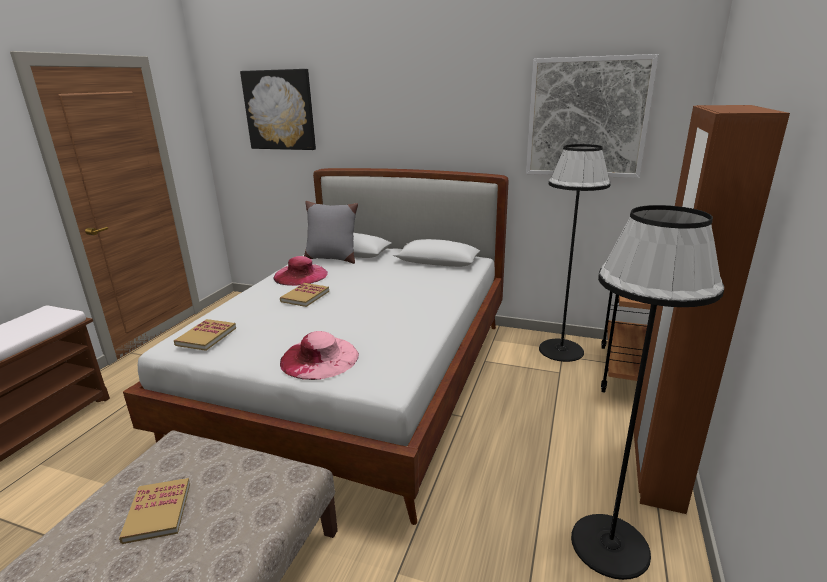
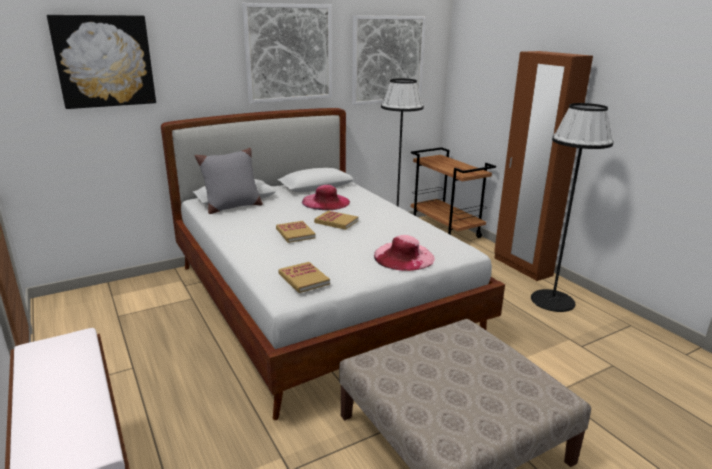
camera: 50 degrees left, 0 degrees up
(157, 512) = (449, 382): book -> book (336, 222)
(300, 275) = (244, 224): pink hat -> pink hat (326, 202)
(446, 106) = (289, 53): none -> picture

